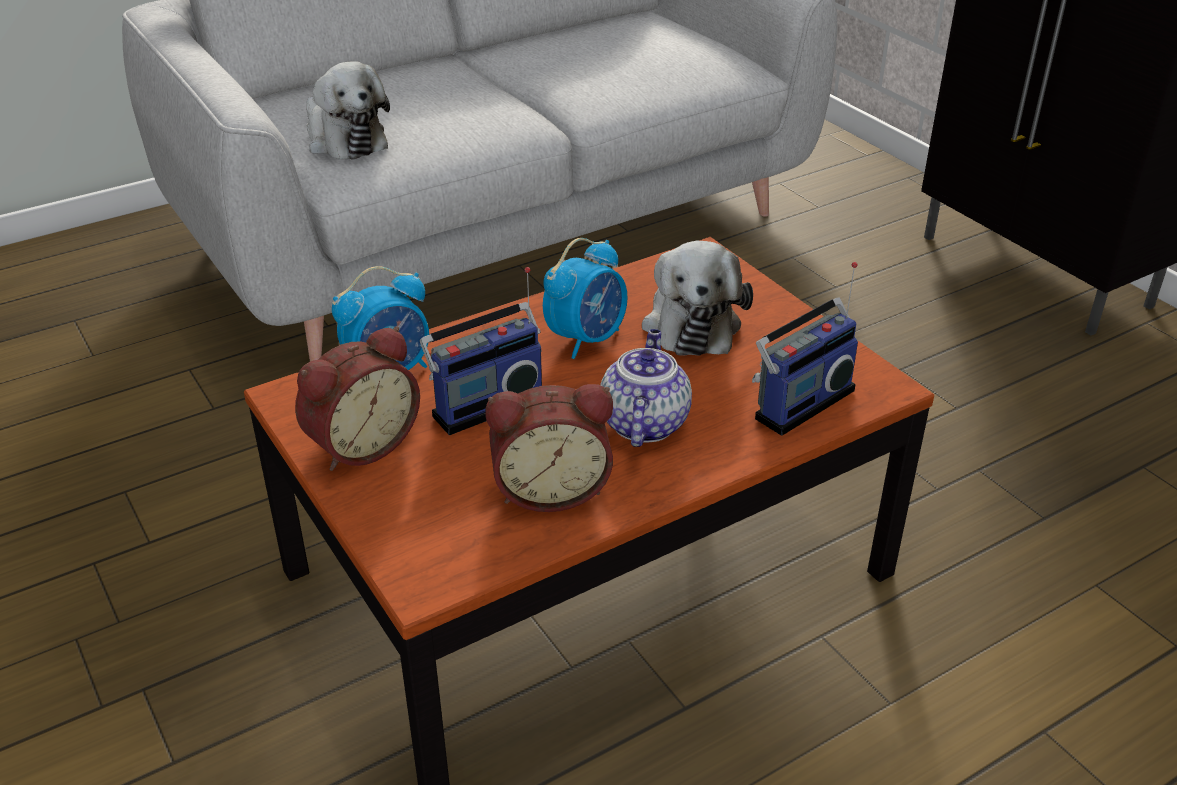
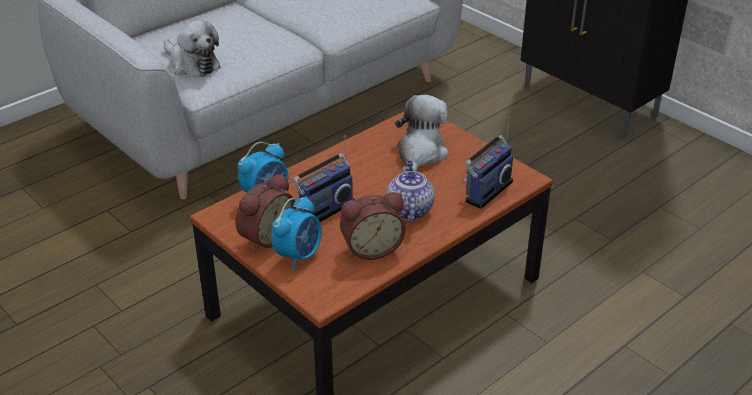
camera: 10 degrees left, 0 degrees up
(587, 339) = (367, 168): alarm clock -> alarm clock (299, 255)
(691, 322) = (420, 154): plush toy -> plush toy turned 150 degrees counterclockwise

